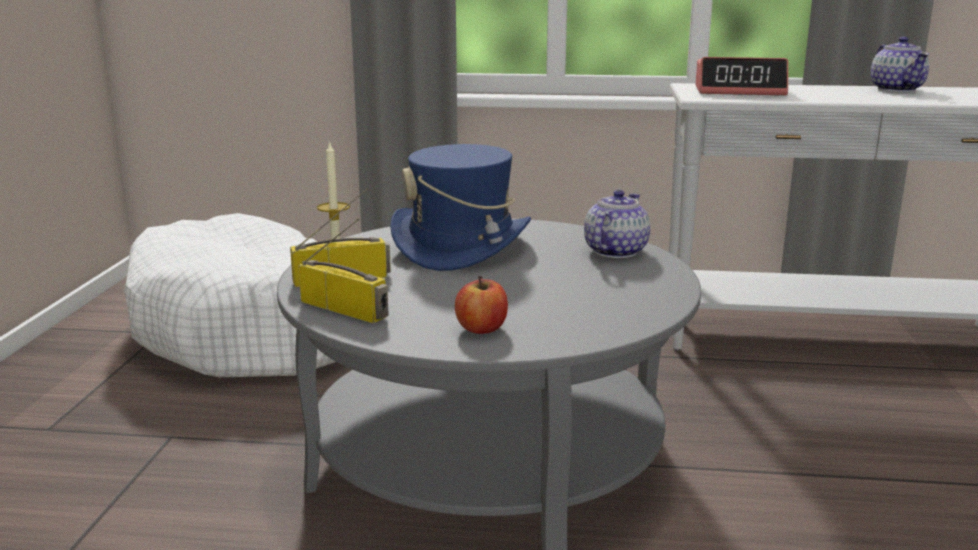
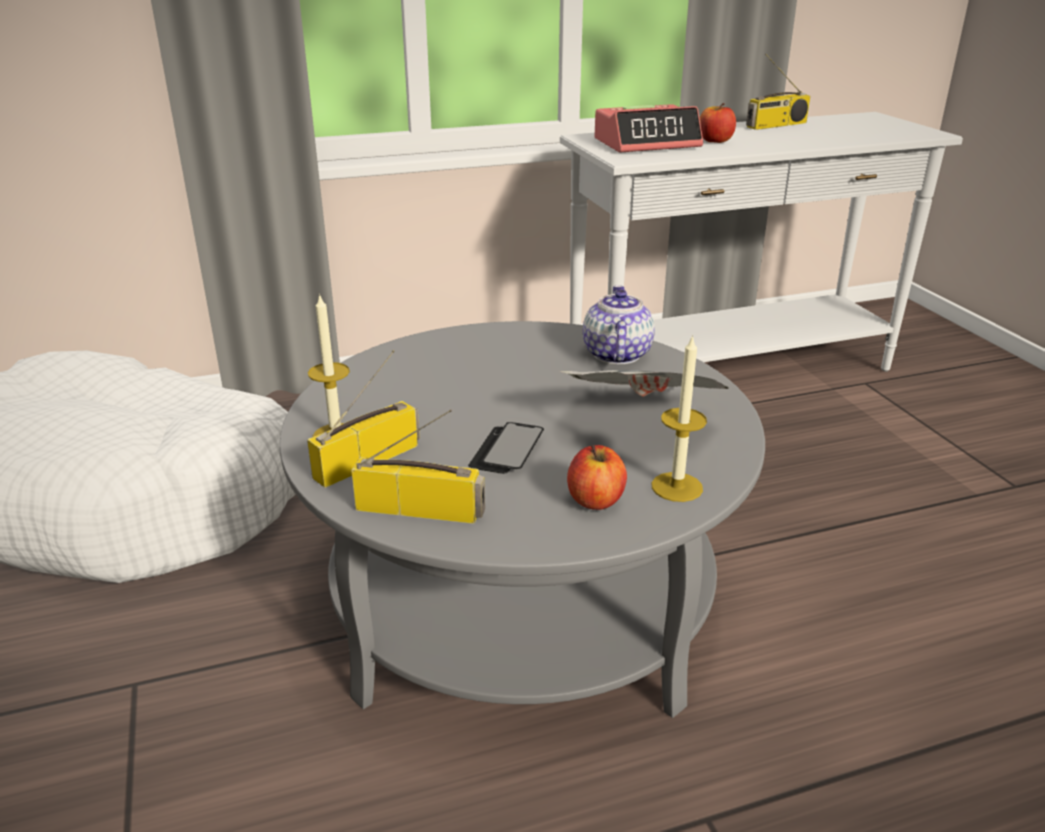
camera: 25 degrees left, 10 degrees up
(449, 290) = (507, 450): none -> phone
(462, 246) = (454, 378): blue hat -> none
(559, 333) = (677, 487): none -> candle
(583, 292) = (642, 420): none -> newspaper
(810, 94) = (715, 141): none -> apple
(896, 89) = (776, 125): teapot -> radio

